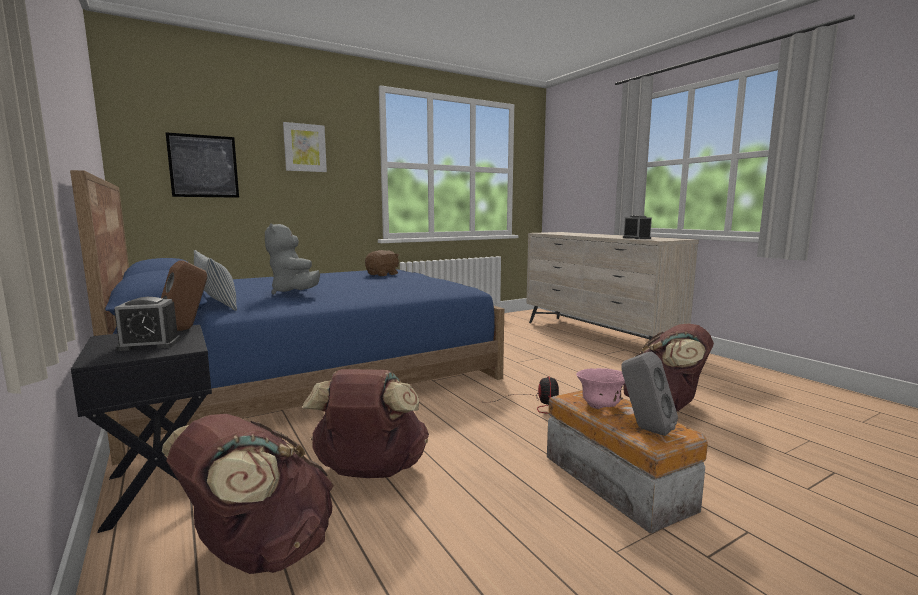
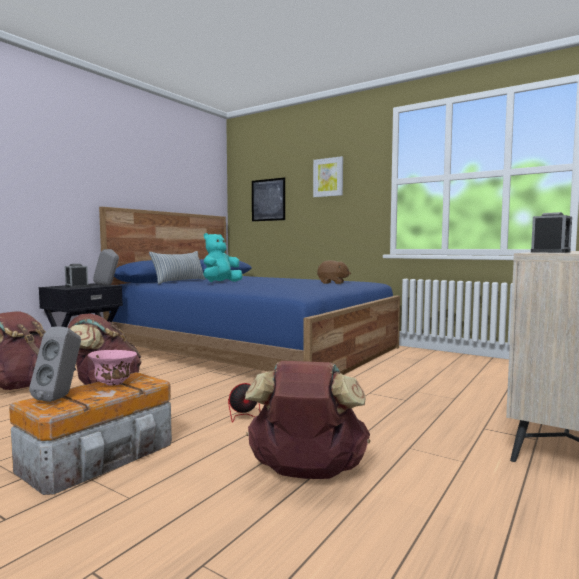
camera: 65 degrees right, 5 degrees down
(185, 329) = (108, 285): brown speaker -> grey speaker
(294, 293) = (221, 282): grey plush toy -> turquoise plush toy

